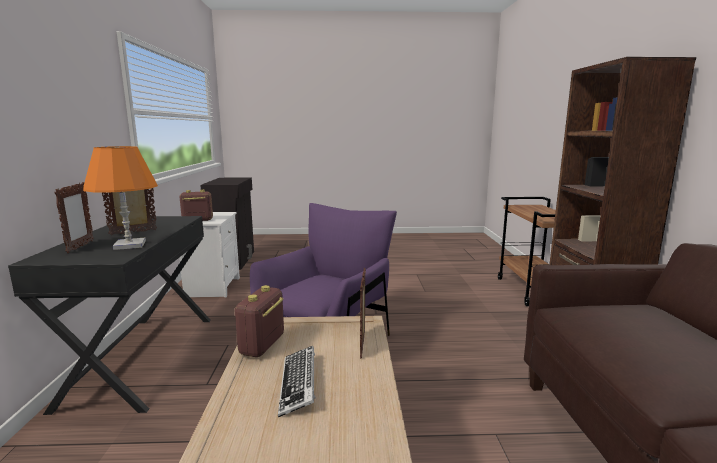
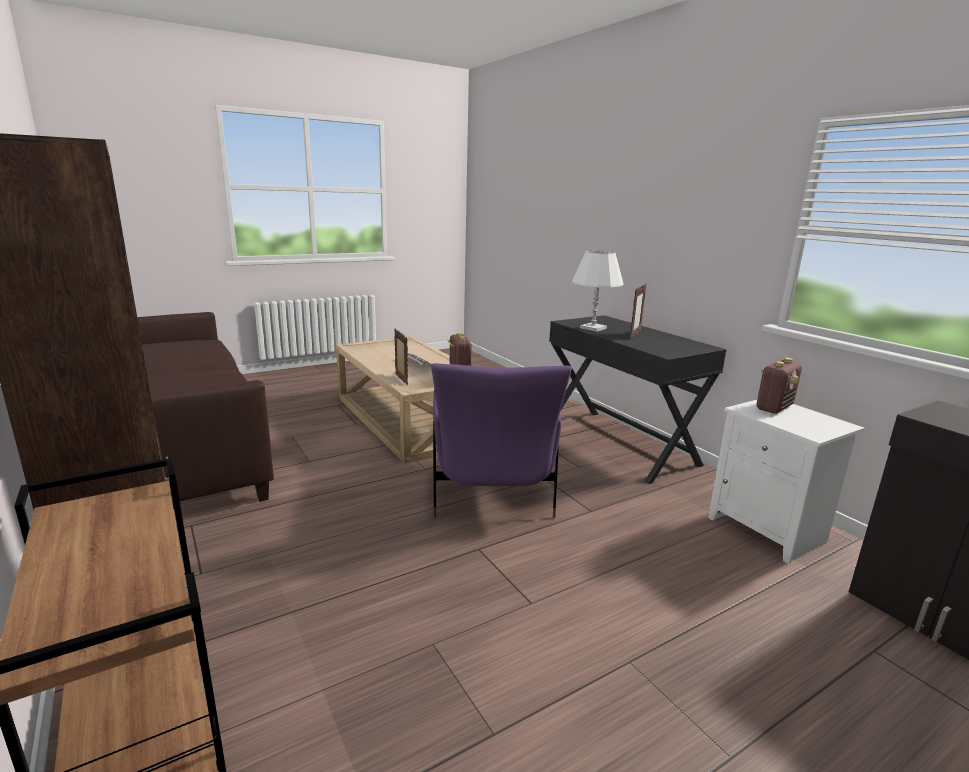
camera: 150 degrees right, 5 degrees up
(80, 247) = (617, 324): picture frame -> none
(129, 245) = (593, 328): orange table lamp -> white table lamp

